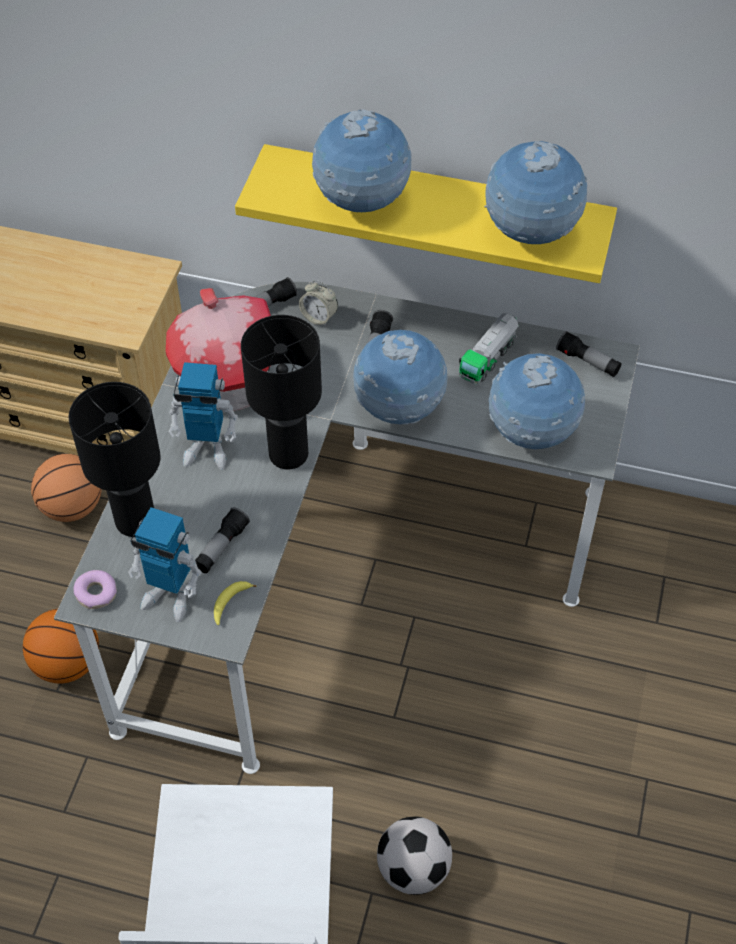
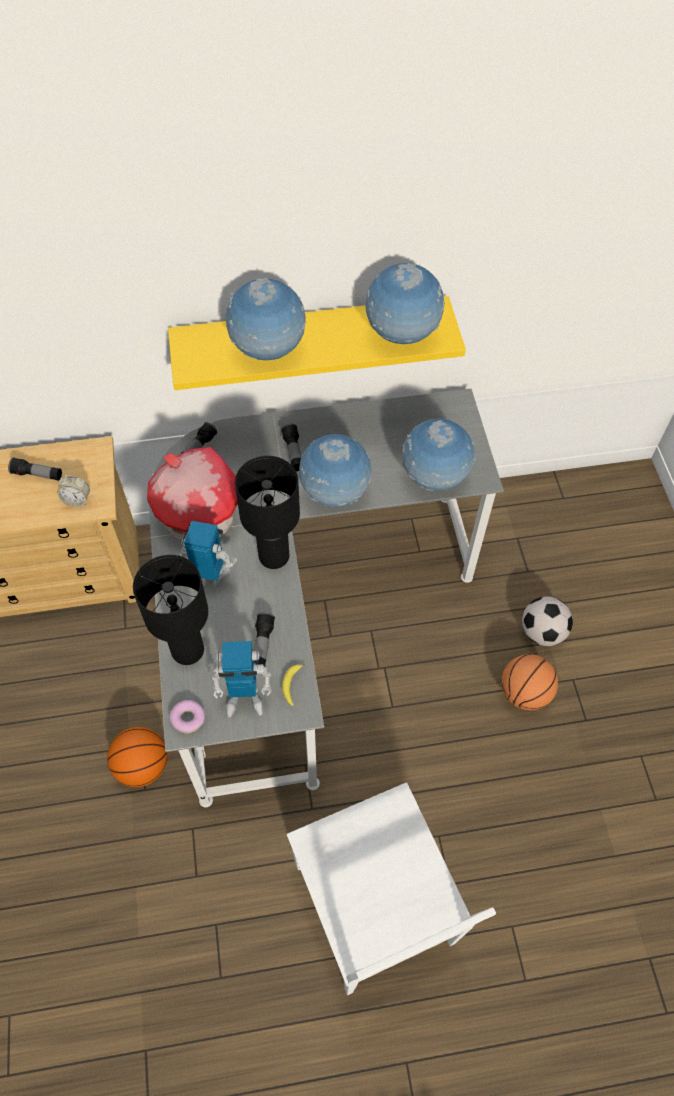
camera: 25 degrees left, 5 degrees up
(72, 507) = (85, 647): basketball -> basketball (524, 692)
(207, 450) = (212, 575): toy robot -> toy robot turned 150 degrees counterclockwise
(319, 317) = (241, 444): alarm clock -> alarm clock (77, 500)
(413, 868) = (457, 806): football -> football (542, 632)
(488, 358) = (376, 433): toy truck -> none
(587, 362) = (444, 412): flashlight -> flashlight (37, 474)

